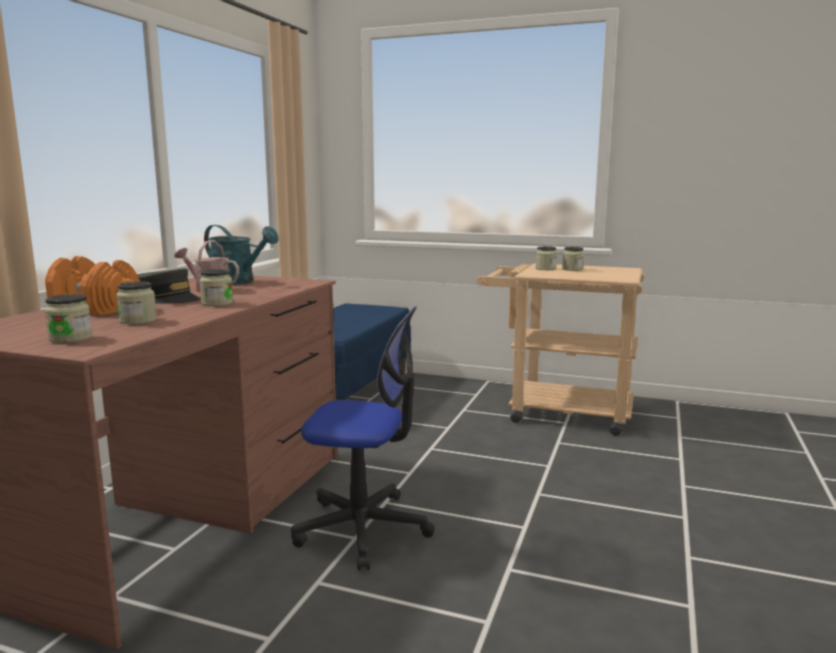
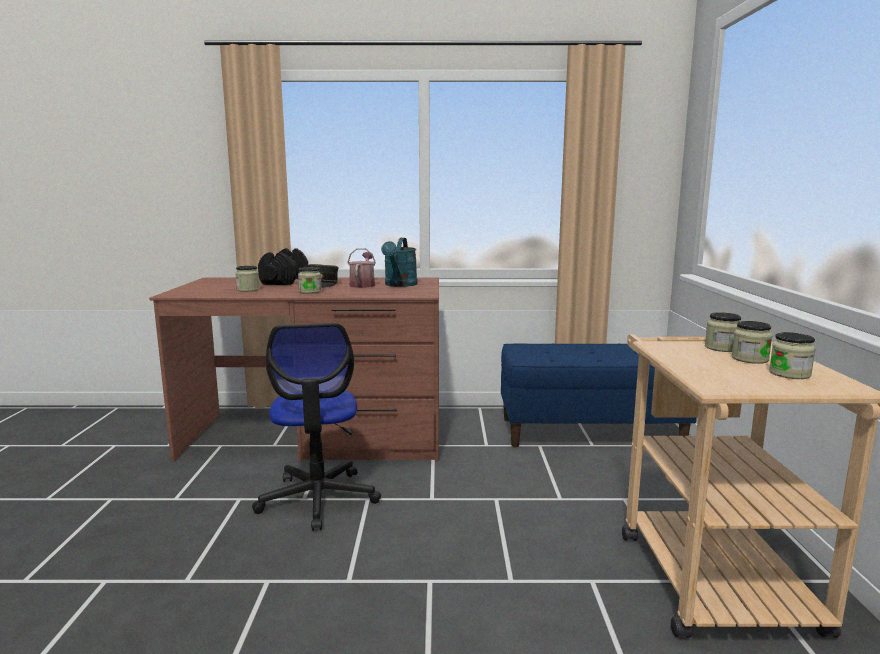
camera: 70 degrees right, 0 degrees up
(71, 338) = (199, 289): jar -> jar (789, 374)
(96, 308) = (285, 281): orange dumbbell -> black dumbbell

